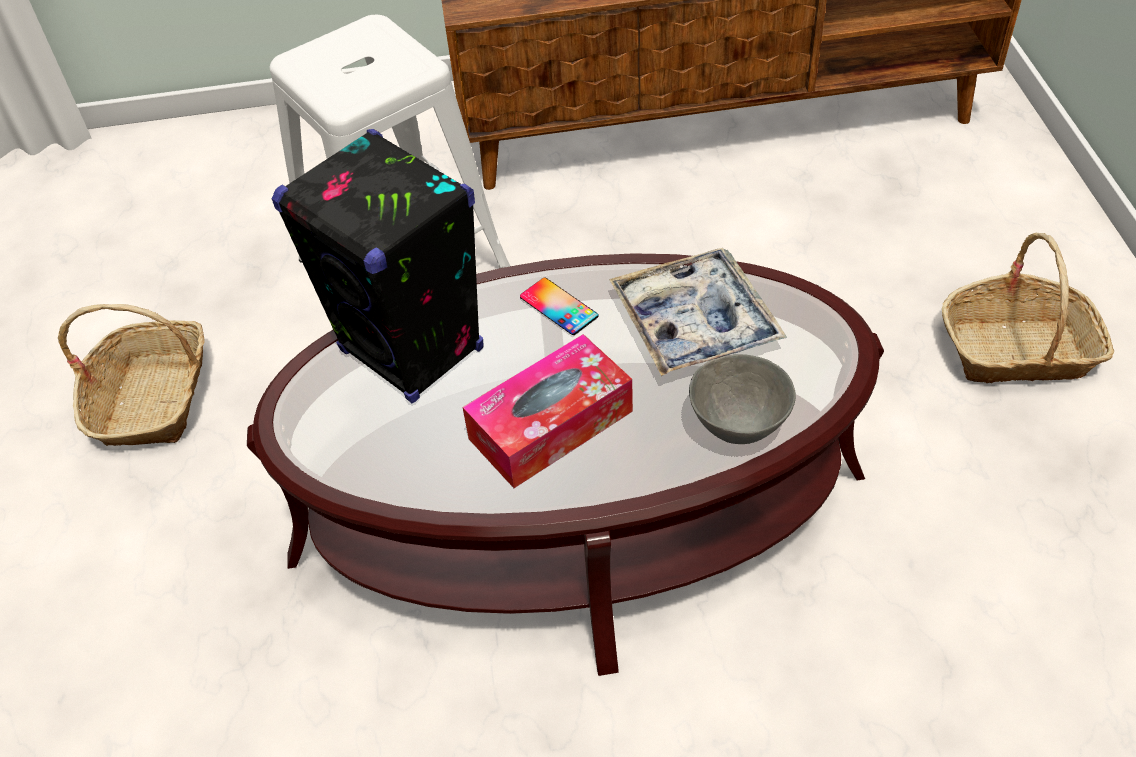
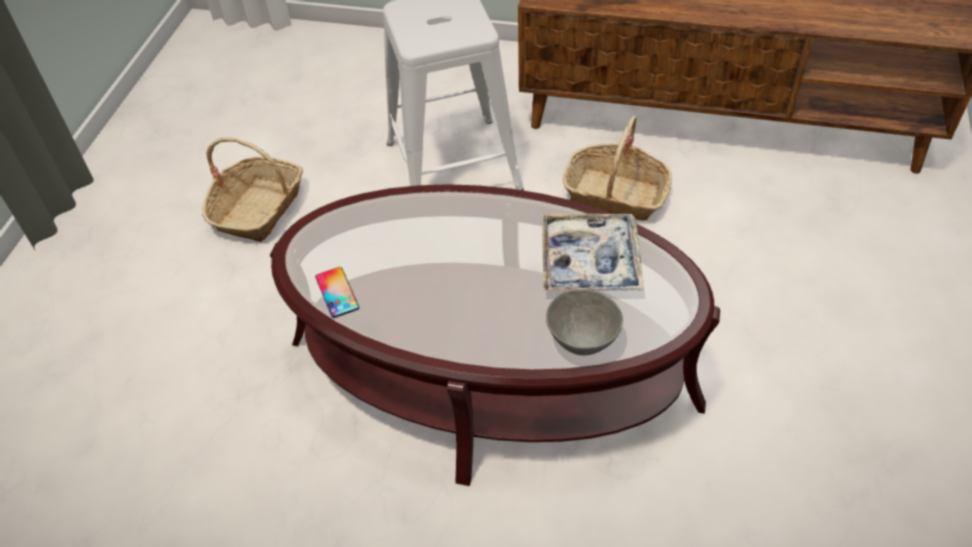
camera: 20 degrees right, 0 degrees up
(412, 351) = (394, 224): black speaker -> none
(551, 425) = (459, 301): tissue box -> none
(558, 306) = (503, 223): phone -> phone (337, 292)
(1018, 350) = (870, 357): basket -> basket (615, 194)

